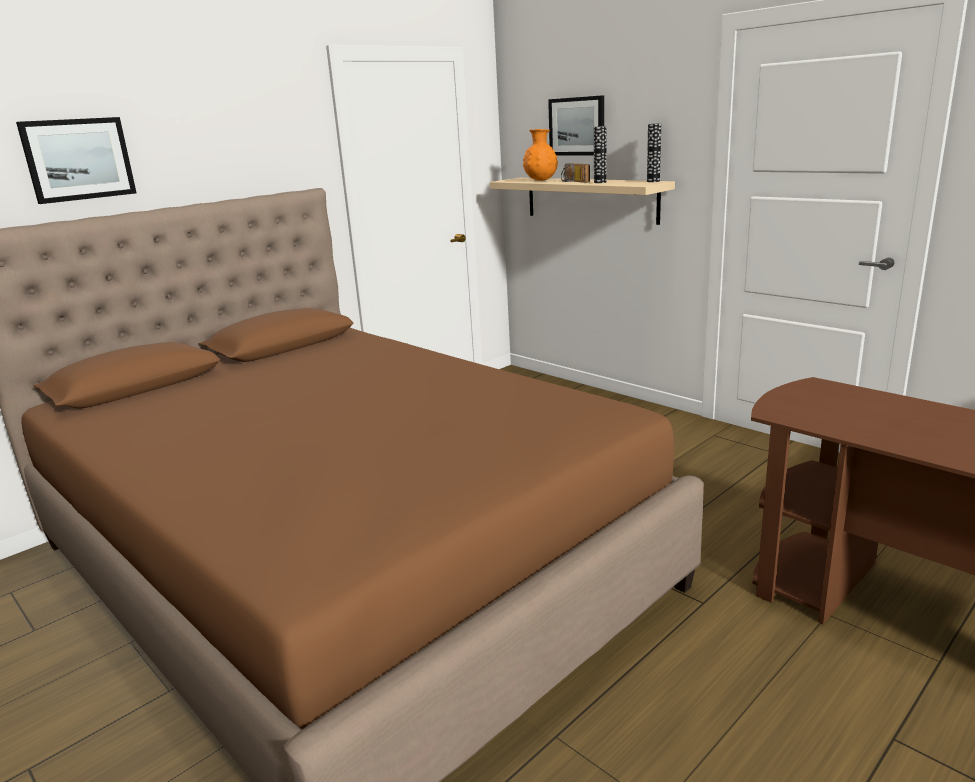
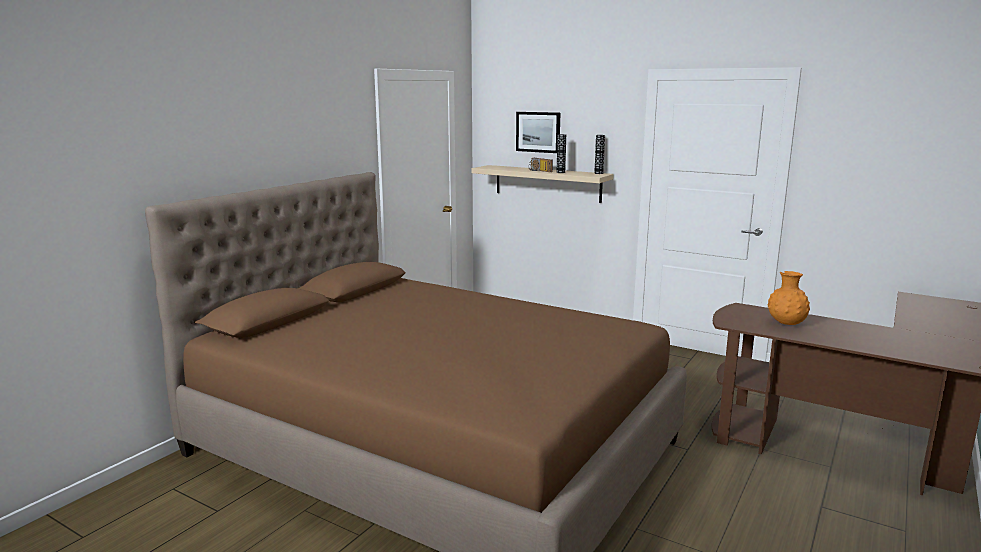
camera: 15 degrees left, 5 degrees down
(78, 159) = (223, 150): picture -> none
(540, 180) = (511, 169): orange vase -> orange vase (786, 324)

